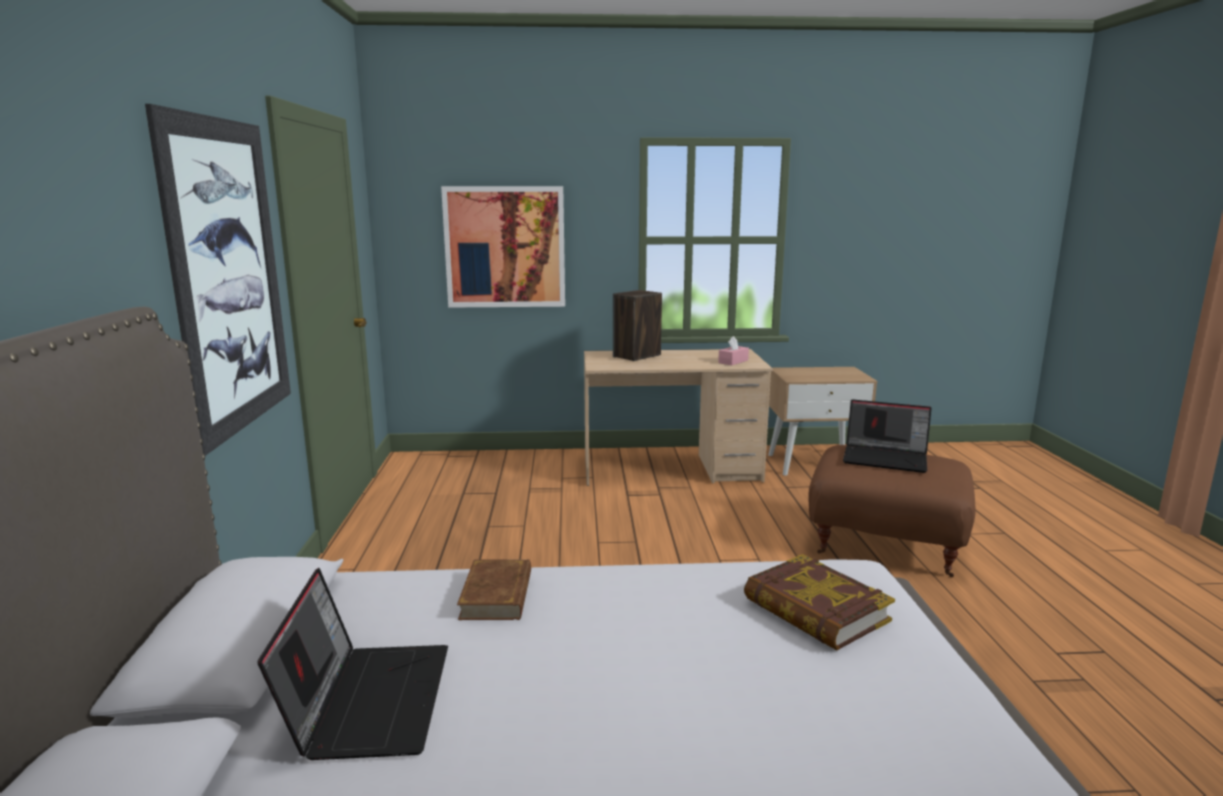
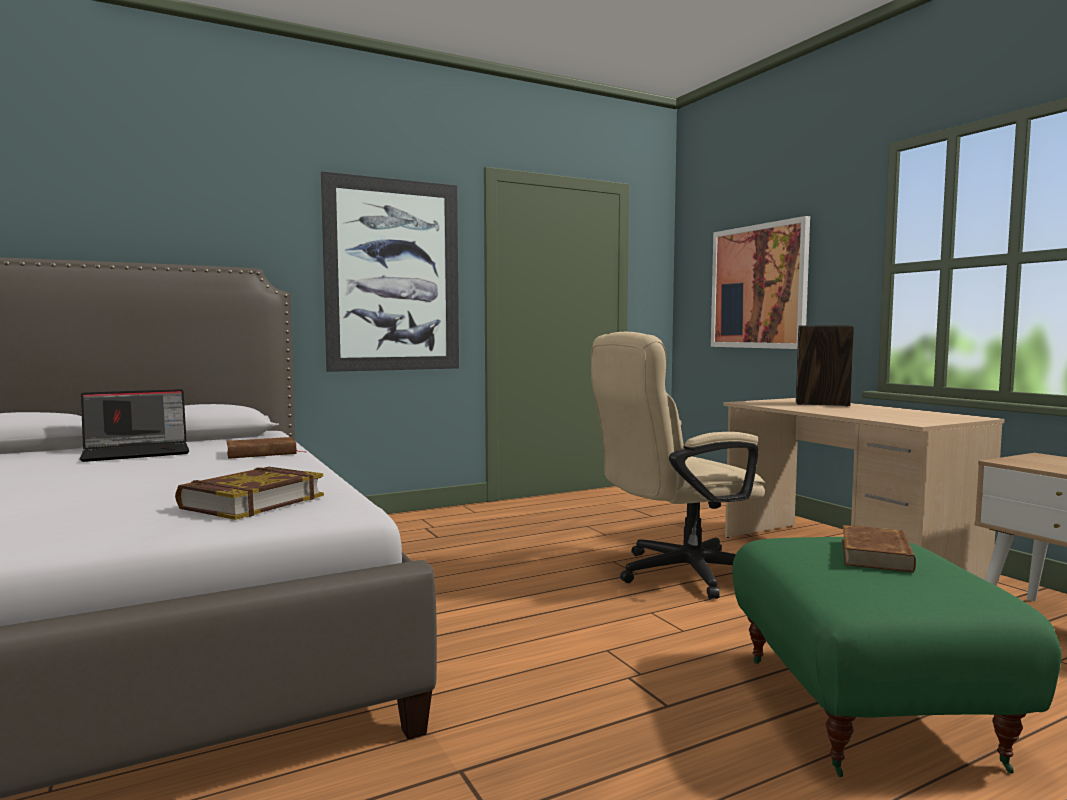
camera: 65 degrees right, 10 degrees down
(650, 528) = (676, 574): none -> beige office chair
(733, 361) = (903, 418): pink tissue box -> none
(886, 458) = (876, 555): laptop -> brown book
(886, 544) = (869, 710): brown ottoman -> green ottoman

